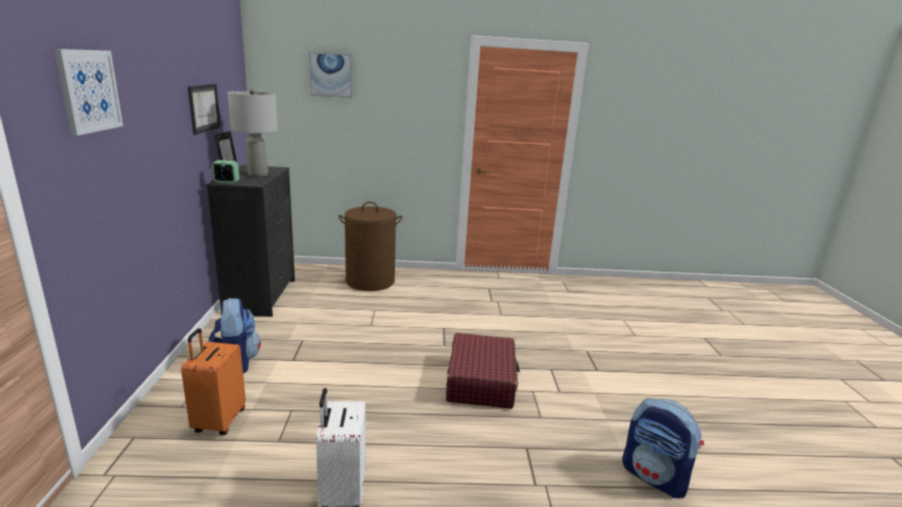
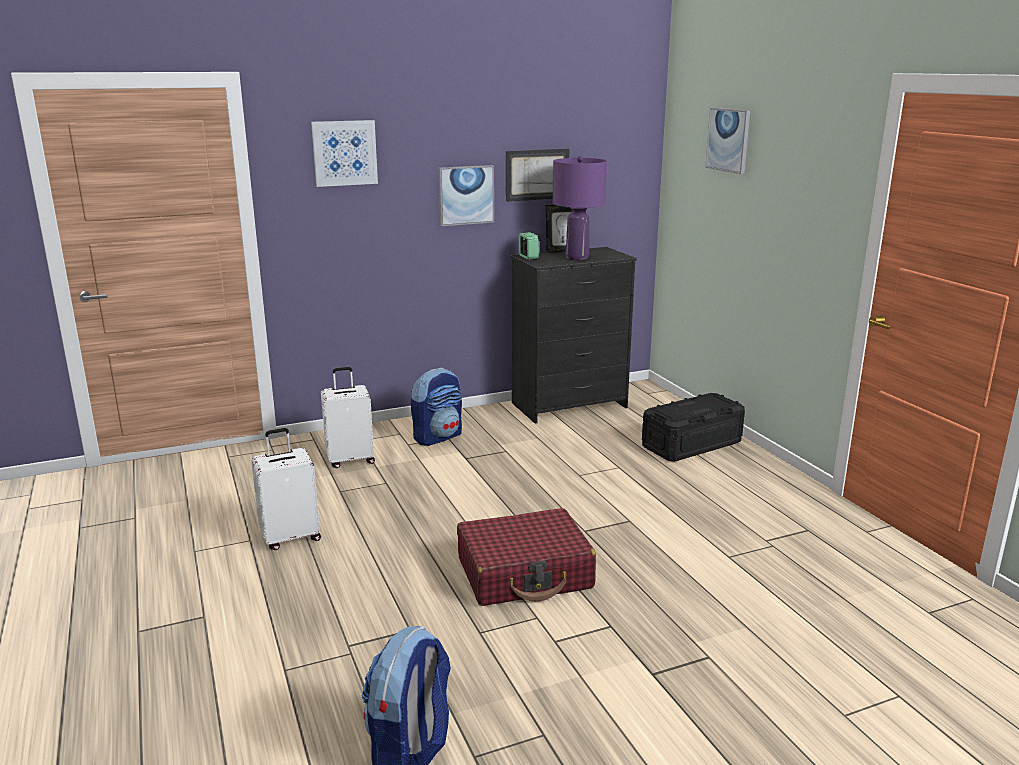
camera: 70 degrees right, 0 degrees up
(173, 131) = (466, 195): none -> picture
(218, 421) = (350, 460): orange suitcase -> white suitcase
(258, 174) = (577, 257): grey table lamp -> purple table lamp
(370, 281) = (692, 444): brown laundry basket -> black storage box

